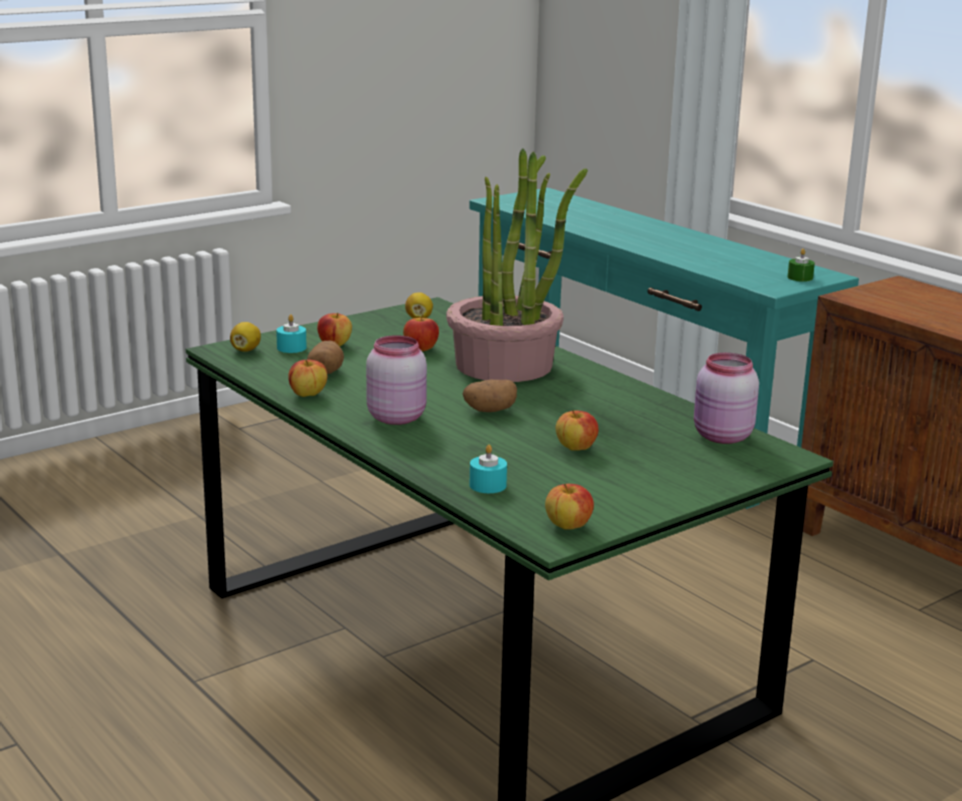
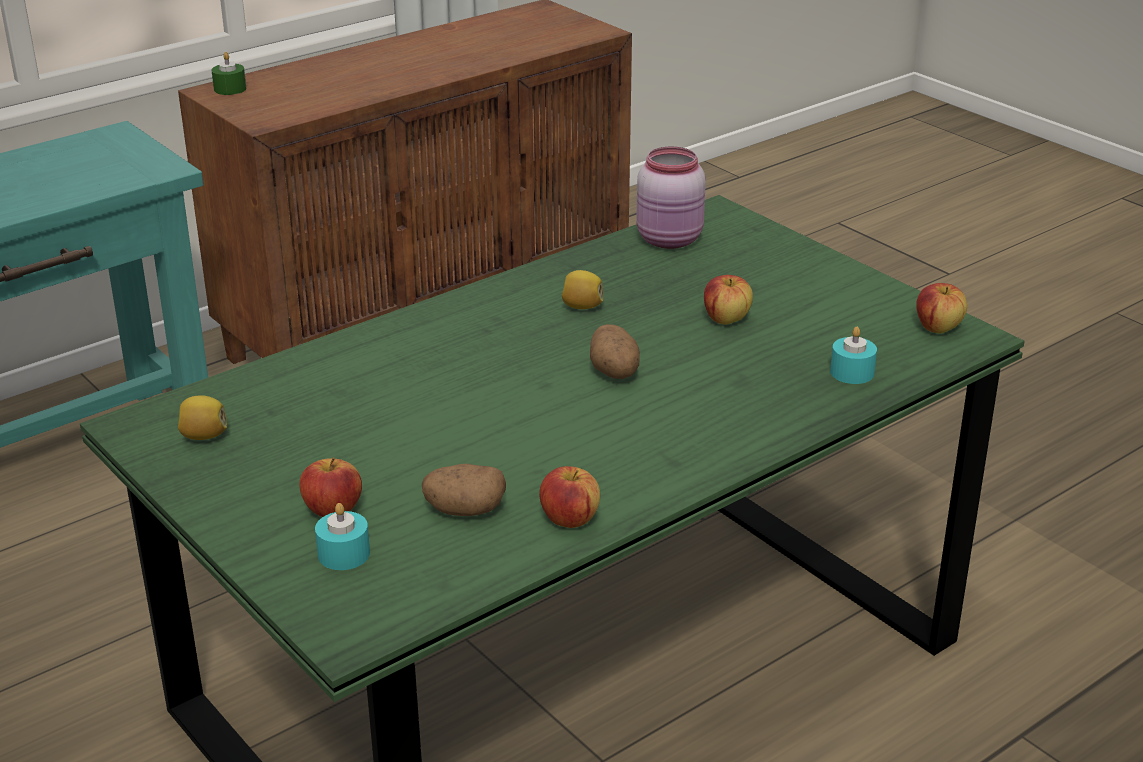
camera: 90 degrees left, 10 degrees up
(246, 350) = (352, 604): lemon -> lemon (582, 306)
(396, 417) = (649, 440): pink jar -> none
(421, 349) = (359, 429): apple -> none
(505, 365) = (436, 362): potted plant -> none
(800, 278) = (117, 150): green candle -> green candle (230, 89)

